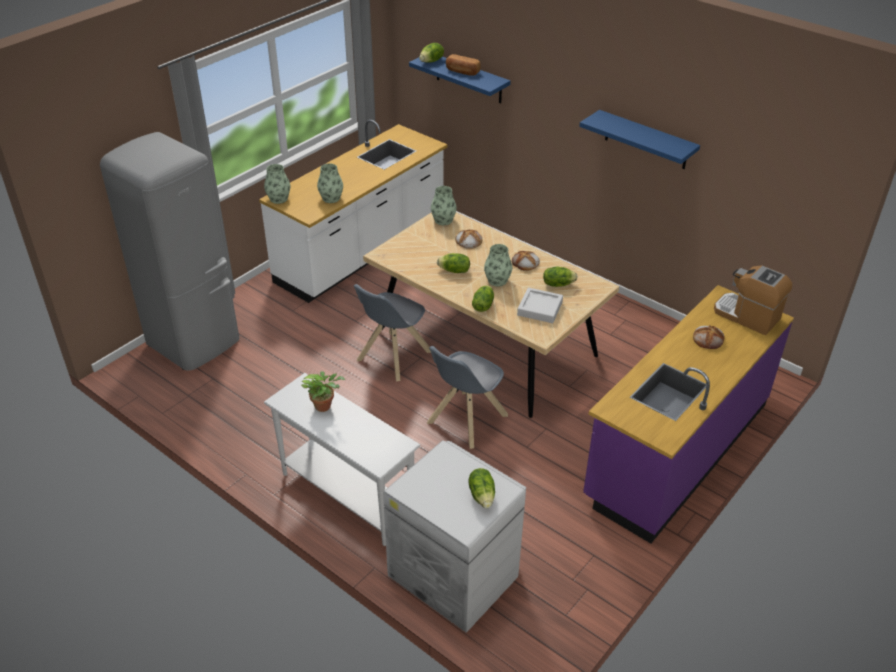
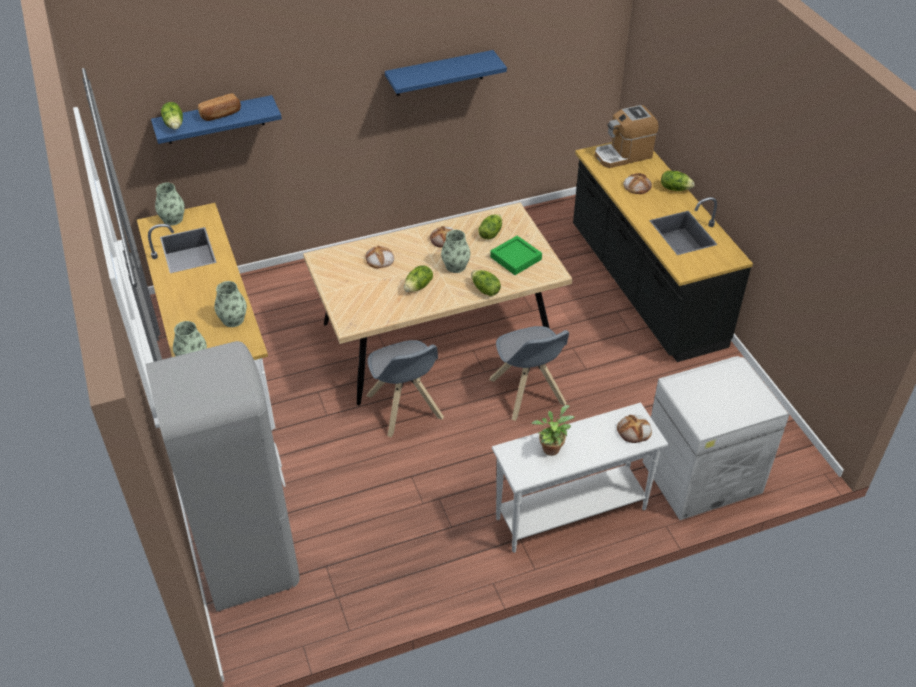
camera: 60 degrees left, 5 degrees up
(380, 450) = (634, 431): none -> bread
(443, 220) = (330, 261): vase -> vase (173, 219)
(482, 495) = (738, 382): lettuce -> lettuce (675, 188)
(540, 308) = (515, 258): grey tray -> green tray
(676, 450) = (644, 287): purple counter -> black counter

